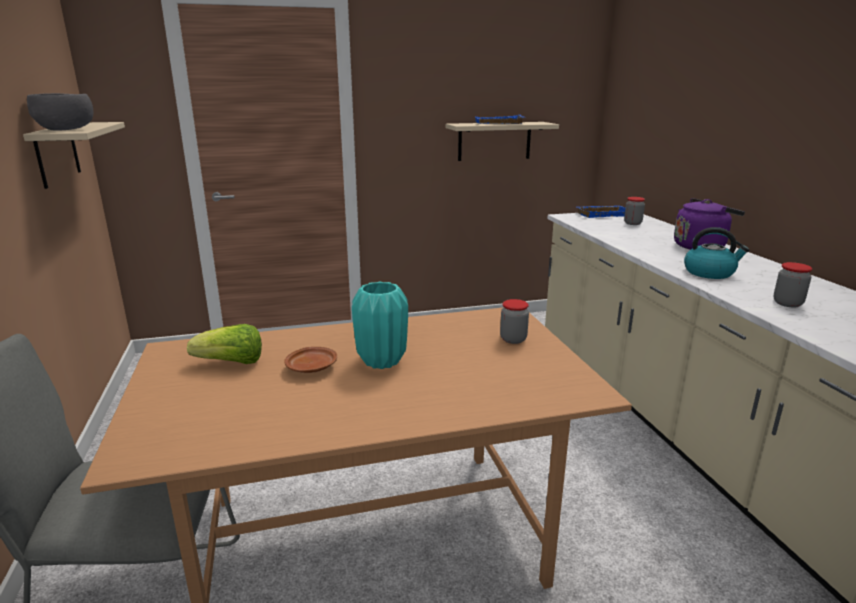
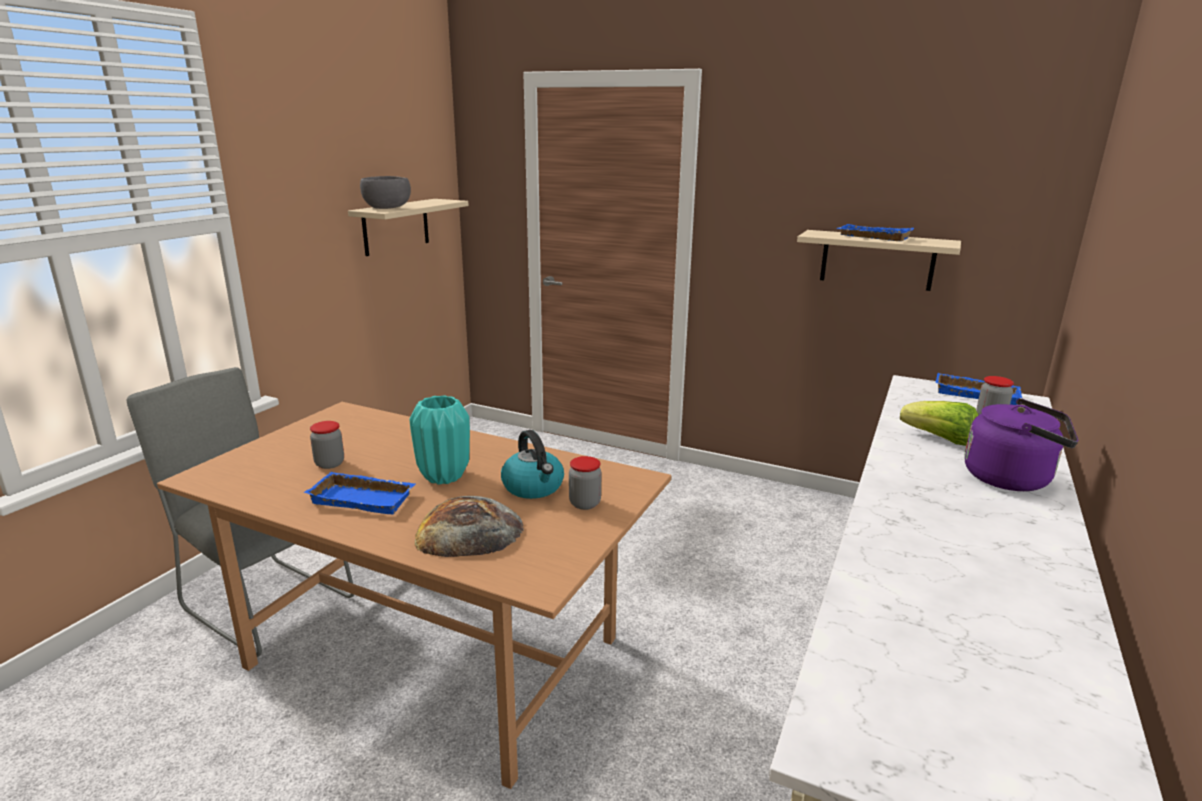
camera: 40 degrees right, 0 degrees up
(231, 363) = (355, 436): lettuce -> lettuce (939, 439)
(312, 367) = (391, 461): brown plate -> none
(353, 400) = (365, 498): none -> blue tray
(483, 386) = (469, 532): none -> bread
(710, 273) = (917, 515): kettle -> kettle (533, 487)
(787, 303) = (920, 593): jar -> jar (329, 464)

